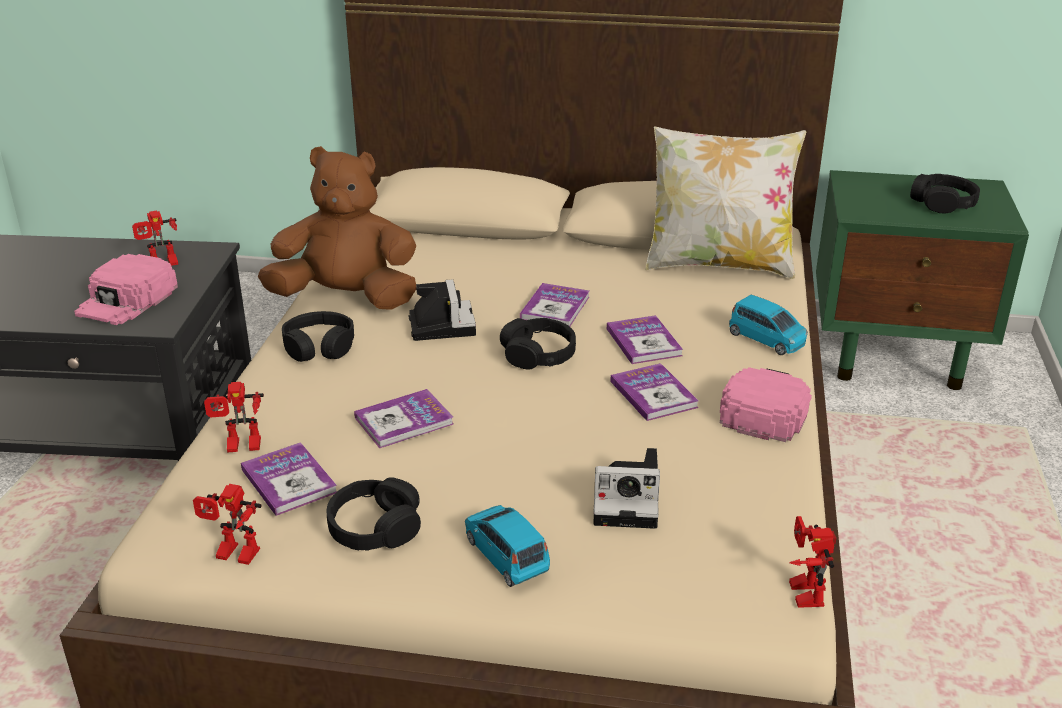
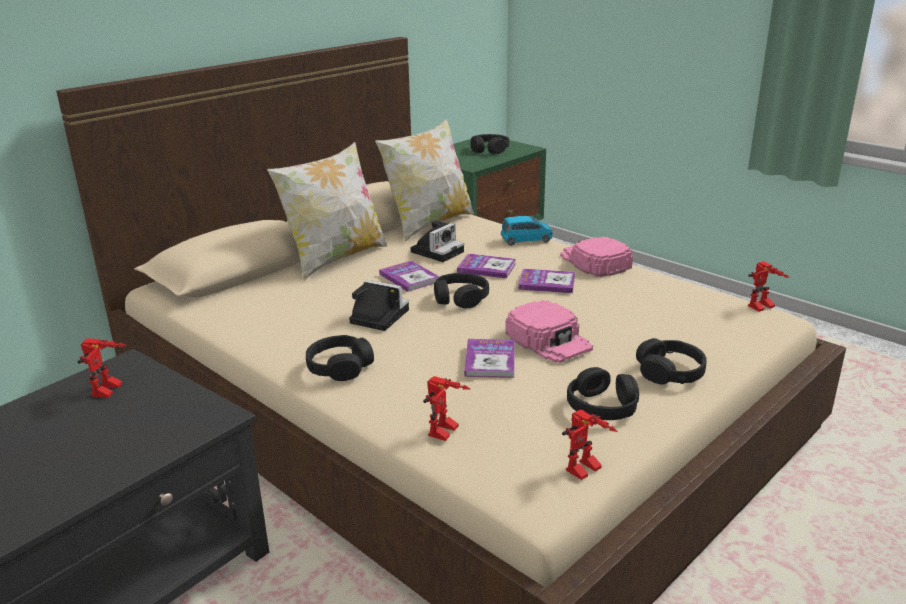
camera: 55 degrees left, 5 degrees down
(127, 299) = (146, 422): pink cap -> pink cap (549, 339)
(289, 481) = (519, 422): book -> none
(347, 299) = (282, 339): brown plush toy -> none
(506, 555) = (670, 372): blue toy car -> black headphones
(551, 252) = (335, 258): none -> pillow
(629, 501) = (647, 322): camera -> camera (438, 251)
(800, 592) = (762, 308): toy robot -> toy robot turned 60 degrees counterclockwise

